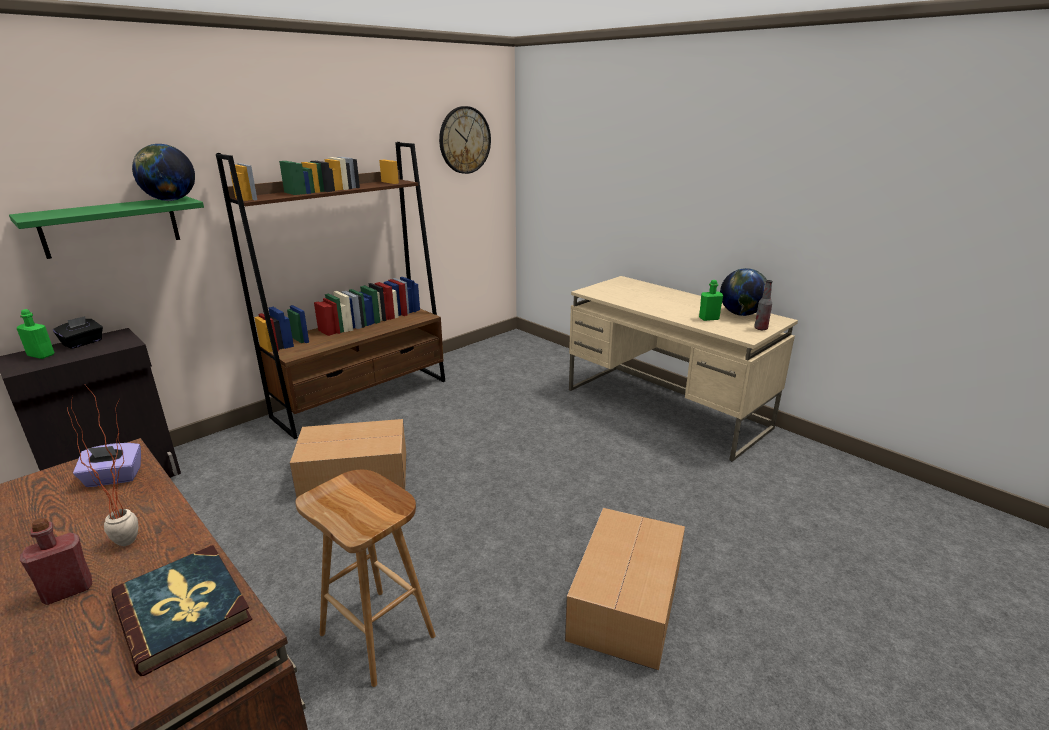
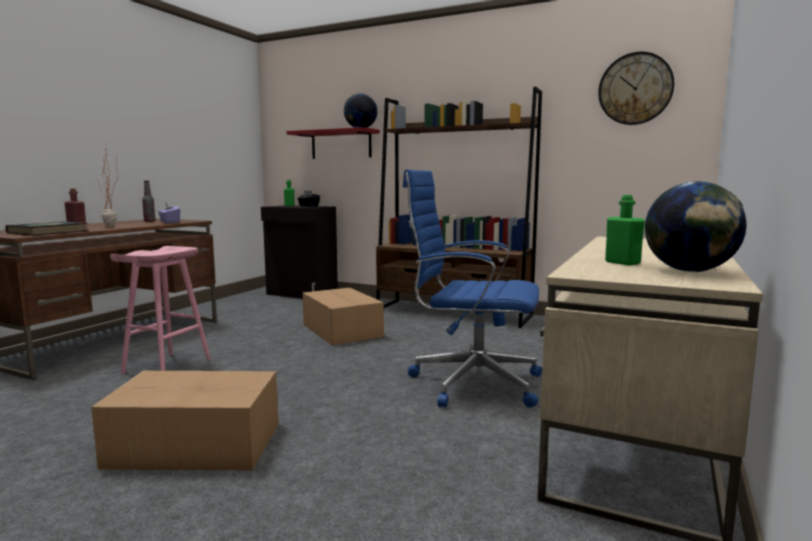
camera: 70 degrees right, 15 degrees down
(111, 226) = (341, 144): green shelf -> red shelf
(379, 635) = (167, 367): brown stool -> pink stool
(558, 437) = (471, 382): none -> blue office chair
(760, 328) = (638, 278): bottle -> bottle (149, 221)

